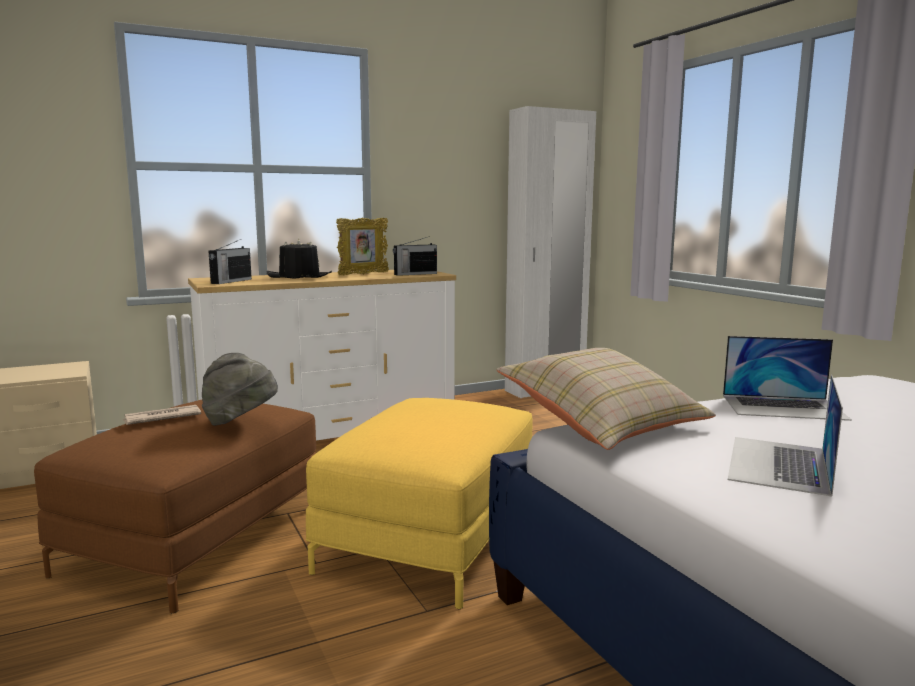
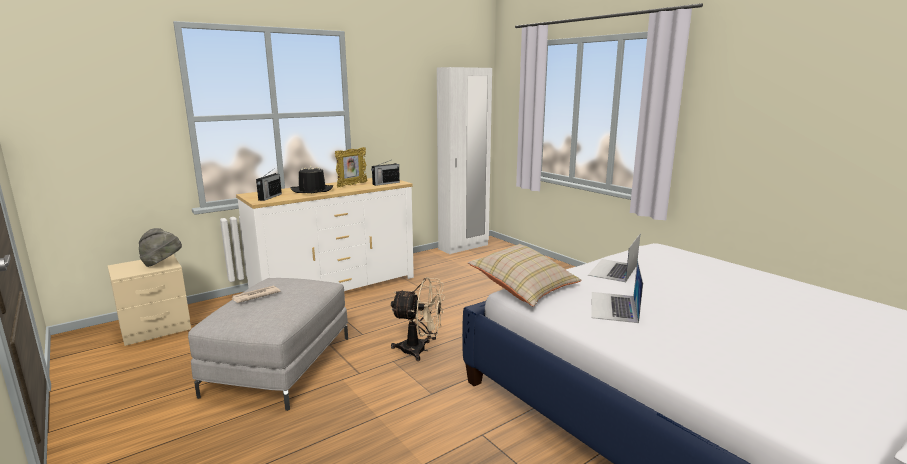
camera: 10 degrees left, 5 degrees up
(196, 537) = (279, 365): brown ottoman -> grey ottoman
(240, 422) = (307, 295): grey hat -> grey hat (162, 264)
(430, 535) = (420, 350): yellow ottoman -> beige fan
(783, 407) = (613, 270): laptop -> laptop turned 120 degrees clockwise

